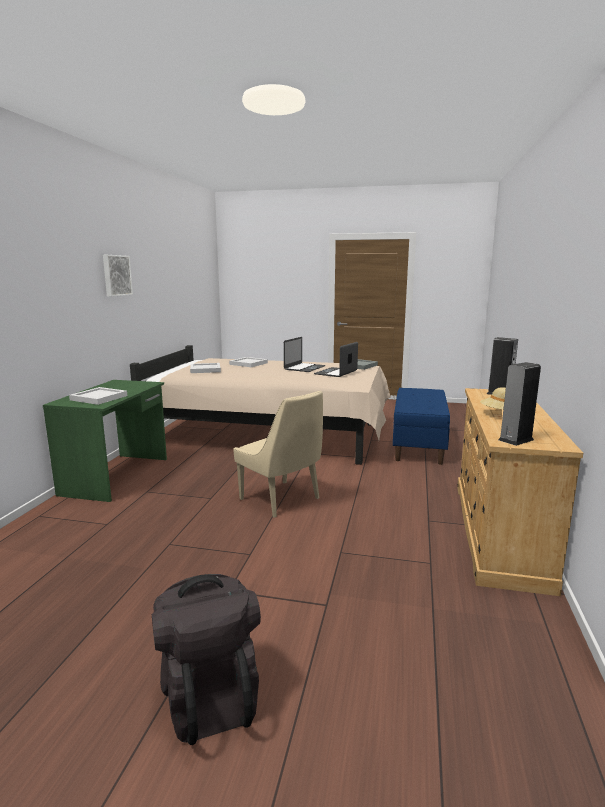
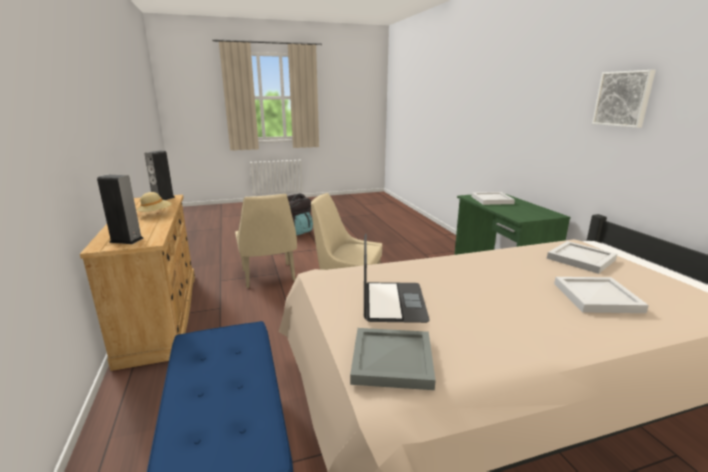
camera: 150 degrees right, 5 degrees up
(304, 368) = (475, 307): laptop -> none
(356, 550) = (268, 276): none -> beige chair

